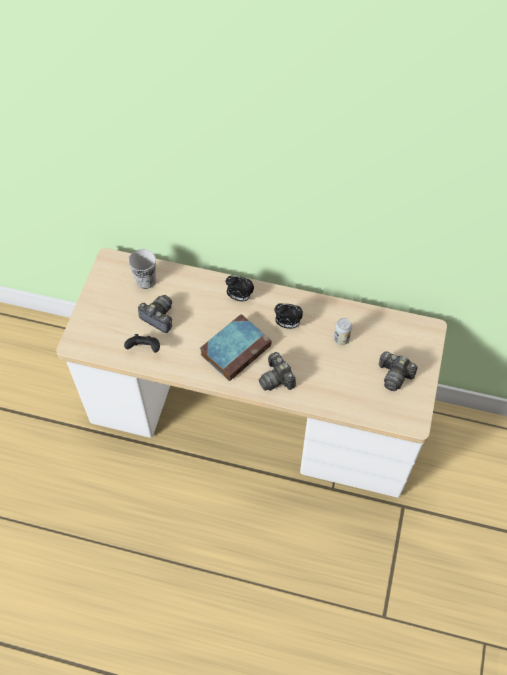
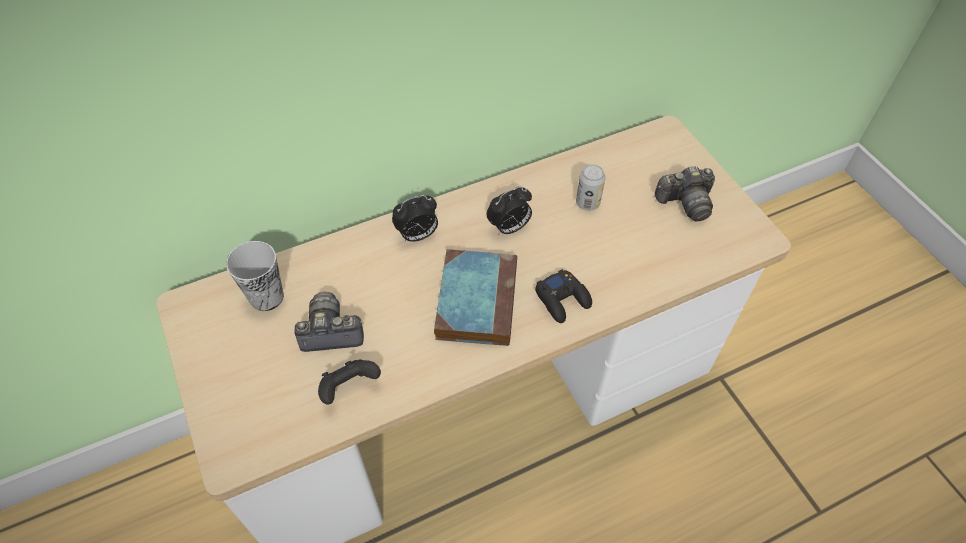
camera: 40 degrees left, 5 degrees down
(277, 378) = (563, 299): camera -> black game controller

